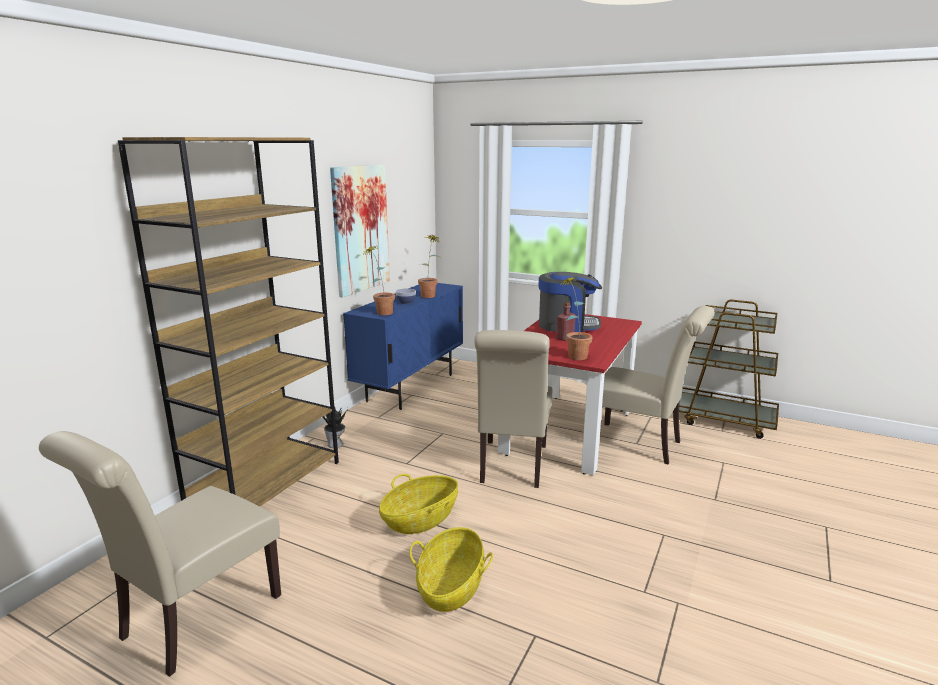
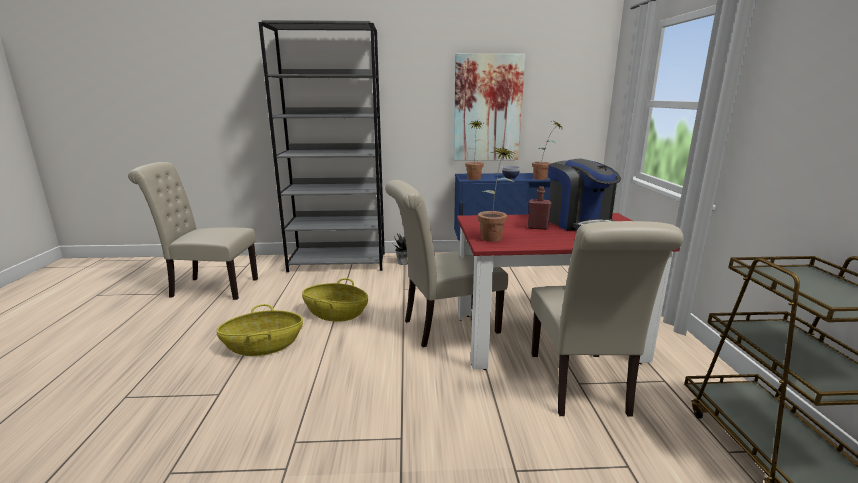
camera: 60 degrees right, 0 degrees up
(266, 485) = (338, 262): brown bookcase -> grey bookcase

